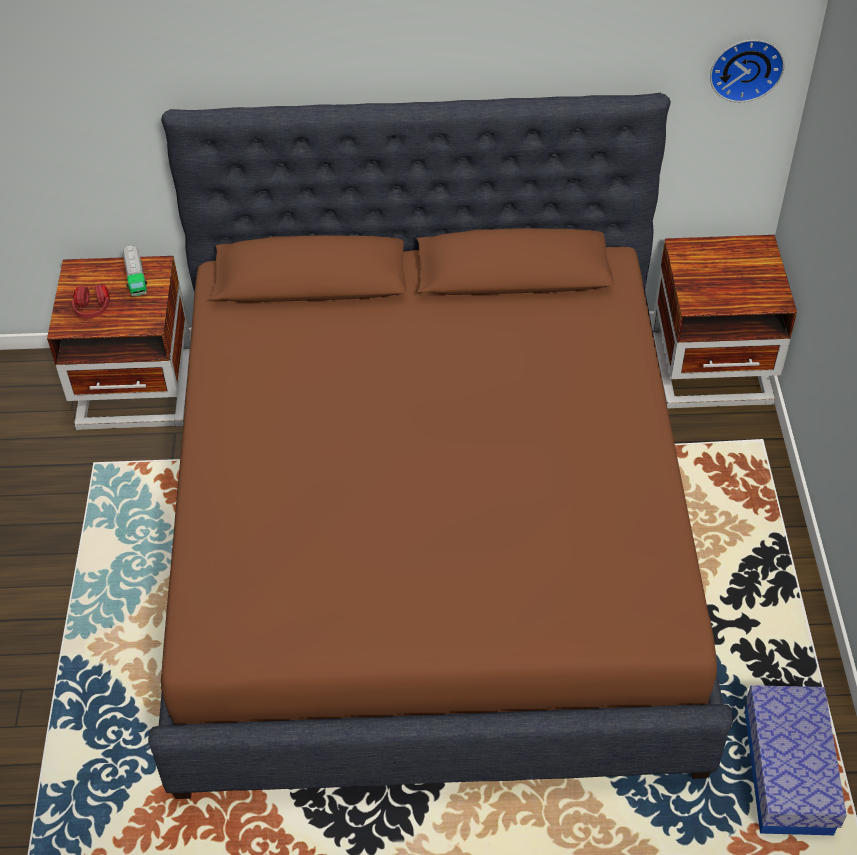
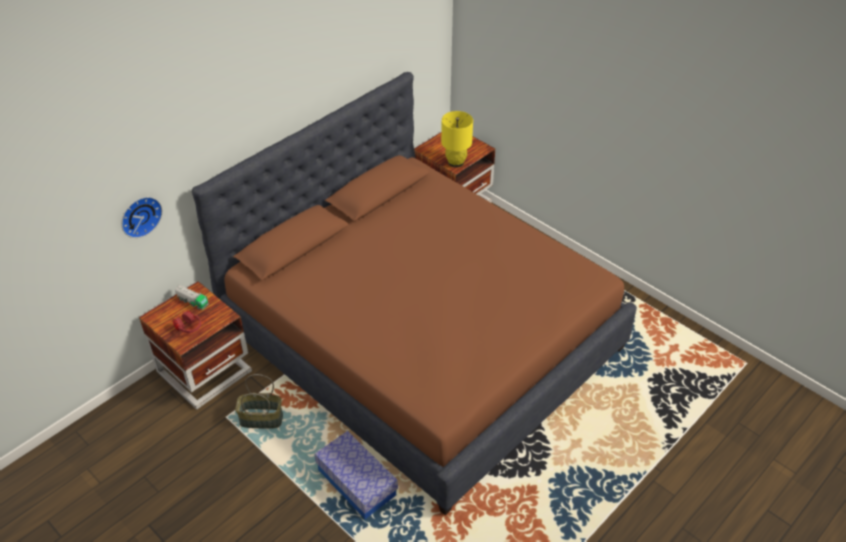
camera: 45 degrees left, 5 degrees down
(124, 496) = (261, 420): none -> basket
(704, 297) = (455, 162): none -> yellow table lamp
(745, 67) = (429, 45): wall clock -> wall clock (139, 215)
(787, 773) = (644, 326): storage box -> storage box (357, 483)

